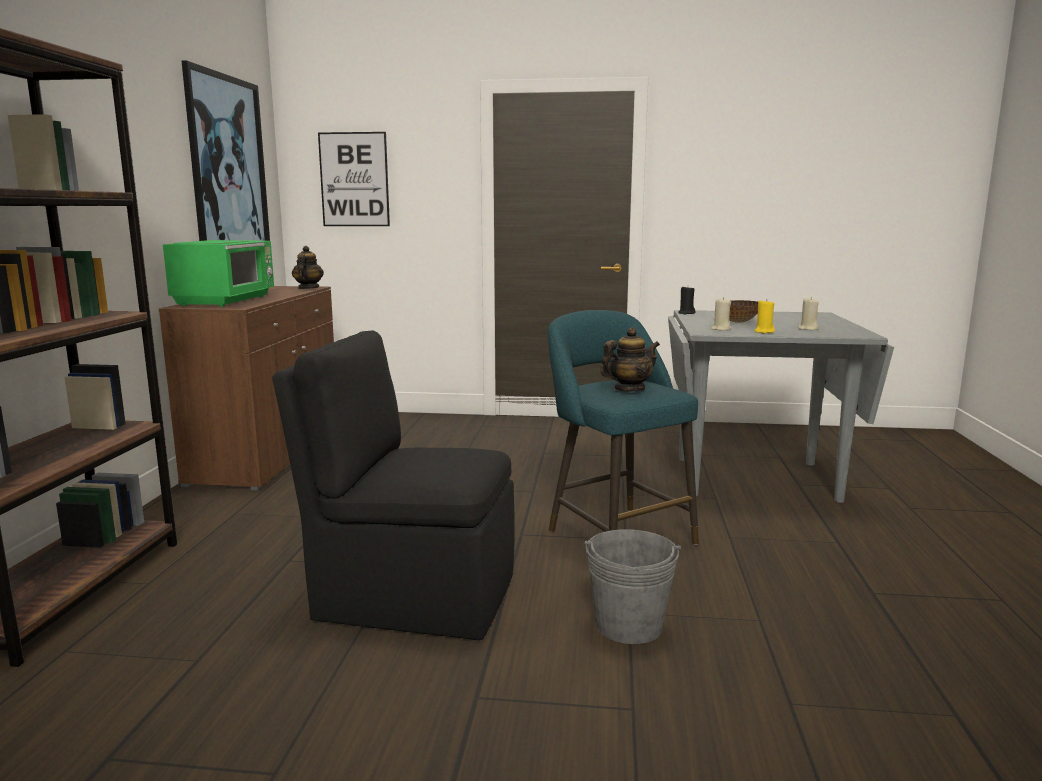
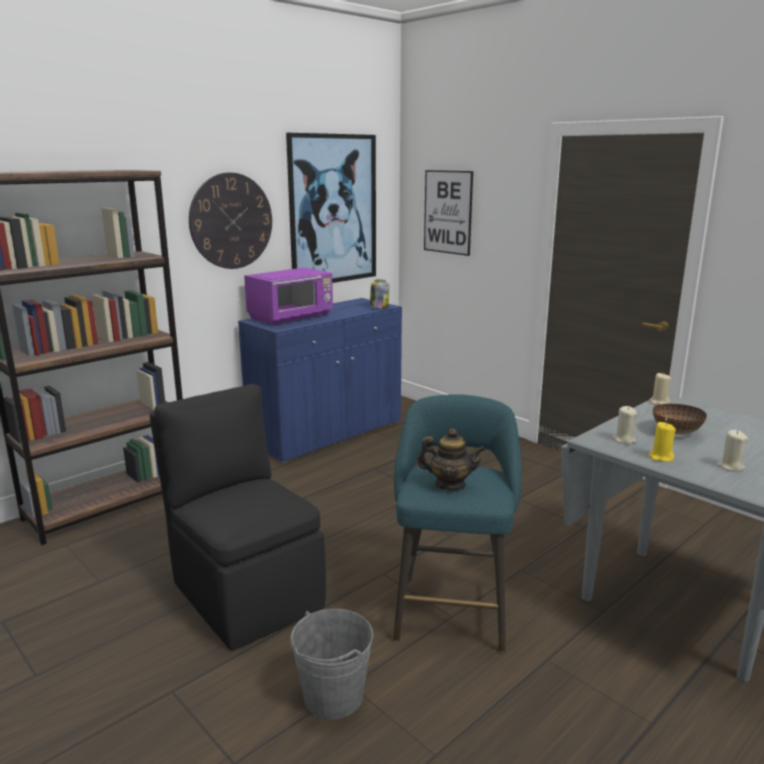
camera: 40 degrees right, 5 degrees up
(138, 168) = (231, 221): none -> wall clock
(227, 301) = (292, 317): green microwave -> purple microwave
(269, 454) = (327, 433): brown cabinet -> blue cabinet
(308, 288) = (379, 307): teapot -> jar
(686, 313) = (659, 402): black candle -> beige candle

